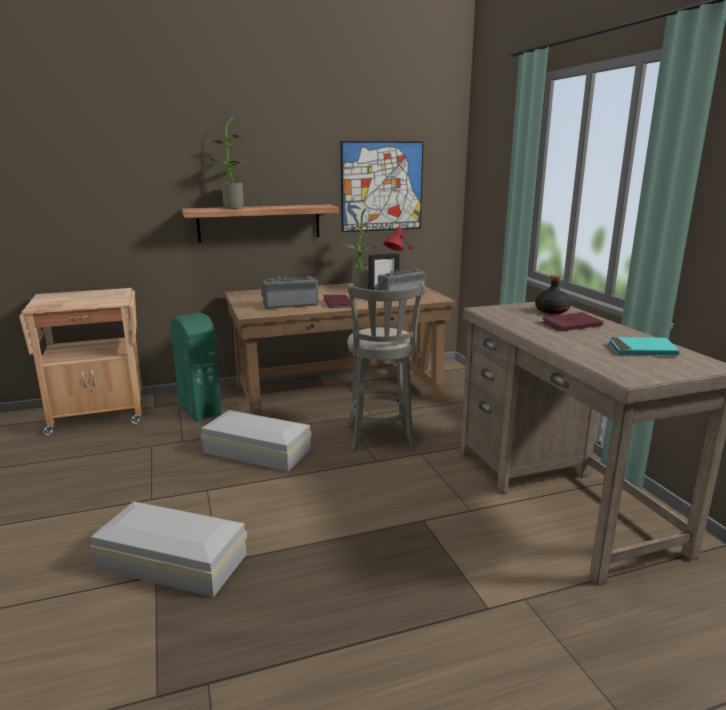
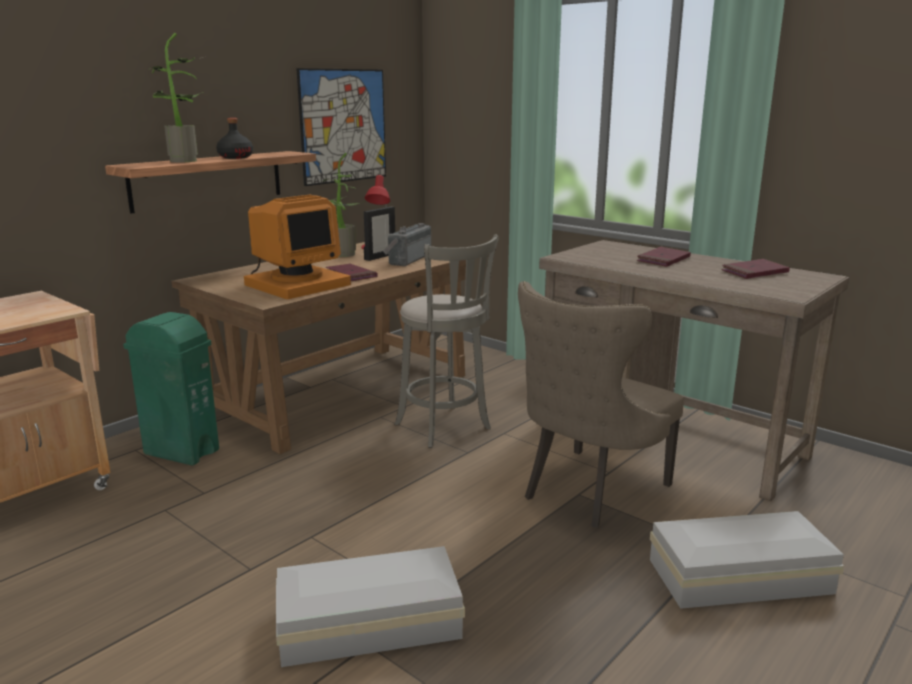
camera: 30 degrees left, 0 degrees up
(258, 452) = (321, 478): white storage box -> white storage box (743, 577)
(290, 305) = (296, 284): radio -> monitor
(435, 520) = (589, 490): none -> beige chair
(551, 311) = (623, 250): black bottle -> black bottle (235, 157)
(641, 350) = (754, 272): turquoise book -> red book

